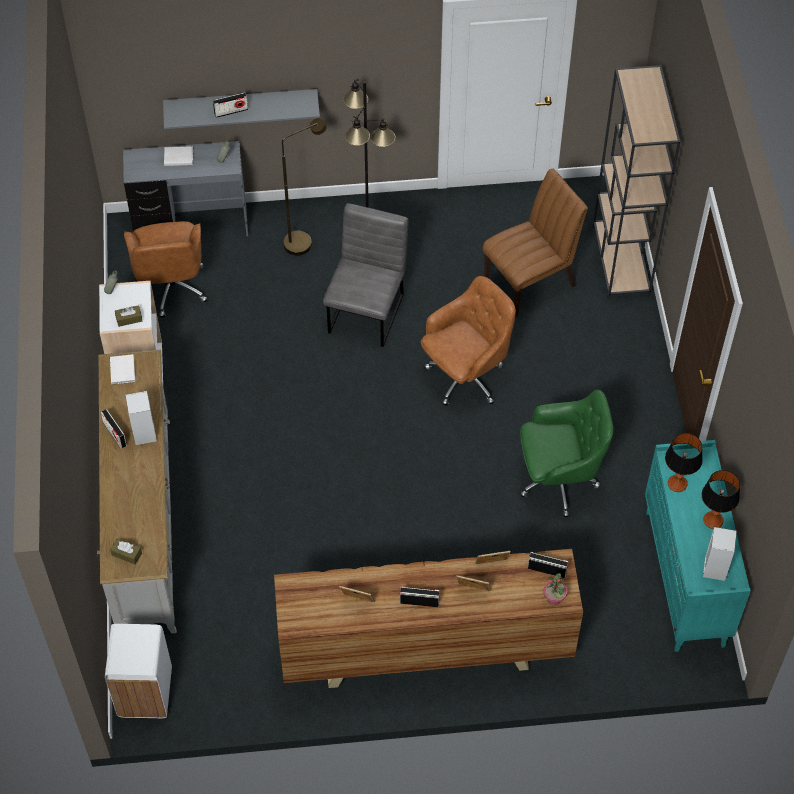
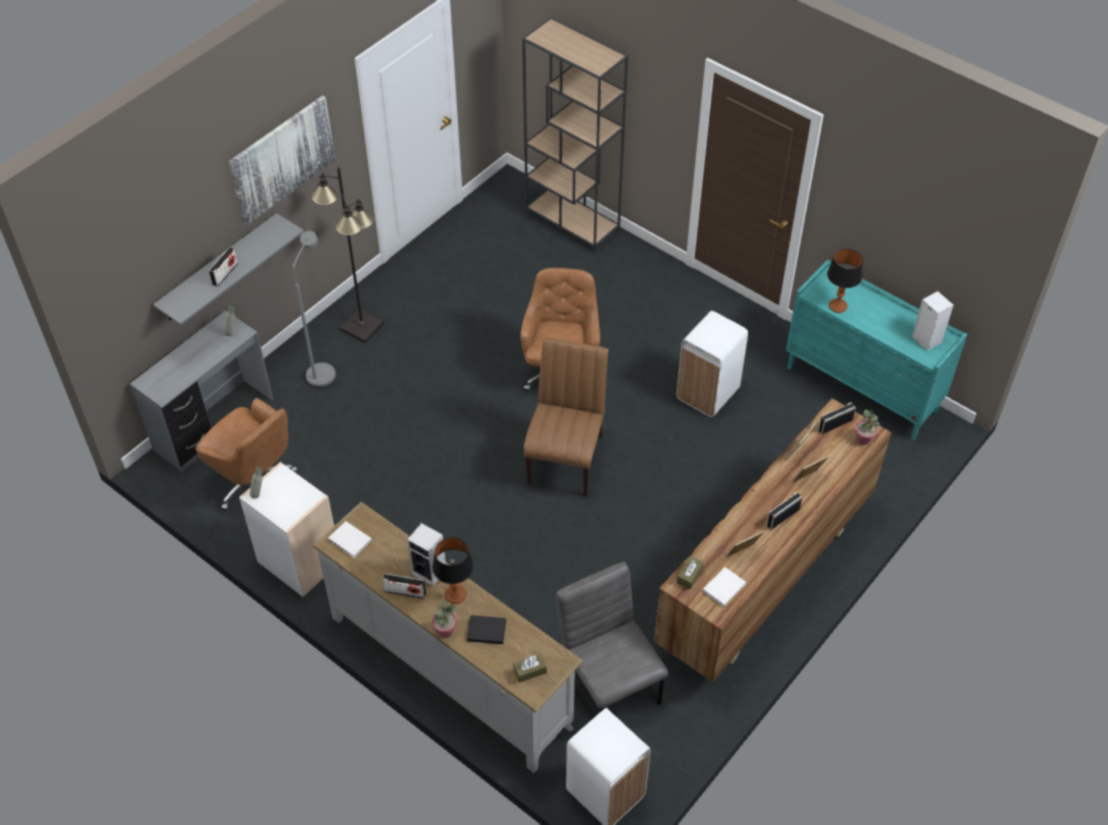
camera: 45 degrees left, 5 degrees down
(108, 481) = (445, 630): none -> potted plant
(129, 319) = (299, 503): brown tissue box -> brown tissue box (689, 575)
(132, 503) = (485, 630): none -> black book
(178, 157) = (187, 356): white book -> white book (722, 588)
(304, 240) = (323, 370): brown floor lamp -> grey floor lamp
(333, 48) = (282, 159): none -> picture
(367, 311) = (434, 384): grey chair -> grey chair (609, 682)
(529, 283) = (528, 280): brown chair -> brown chair (566, 460)
(558, 481) = (708, 393): green office chair -> white trash can
(713, 520) = (887, 311): table lamp -> table lamp (455, 594)

